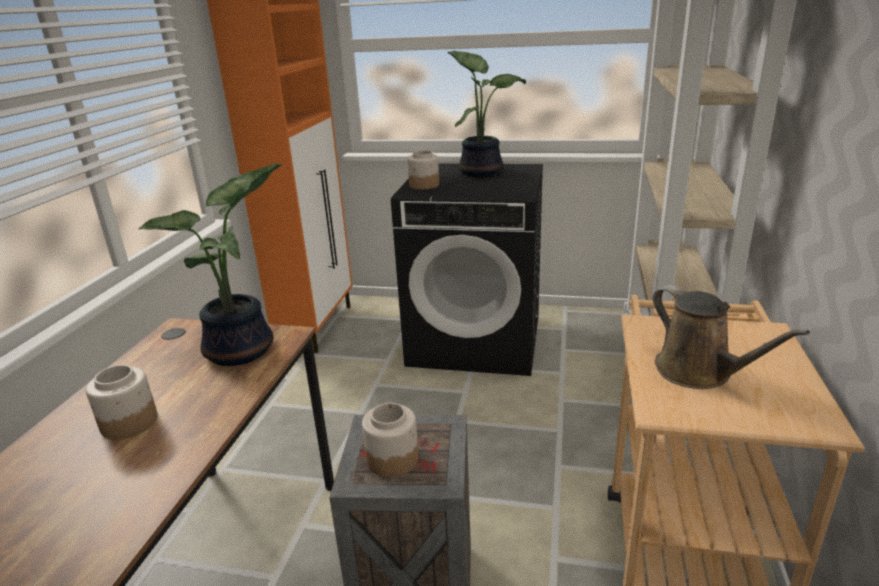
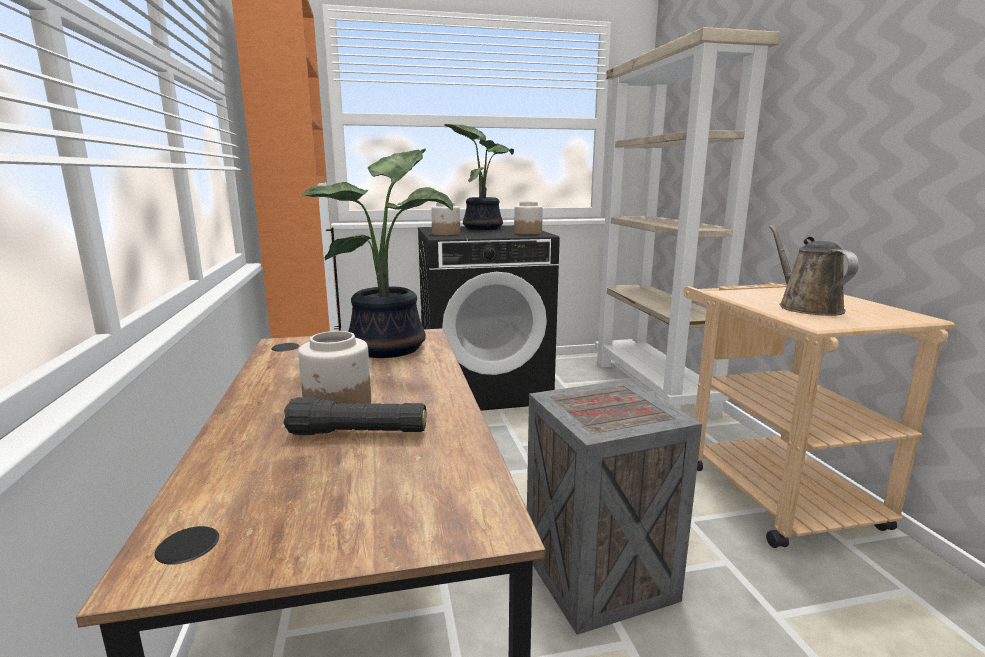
camera: 25 degrees left, 10 degrees down
(106, 462) = (358, 433): none -> black flashlight
(392, 458) = (606, 412): jar -> jar (527, 233)
(698, 372) = (806, 307): brown watering can -> brown watering can turned 135 degrees counterclockwise

